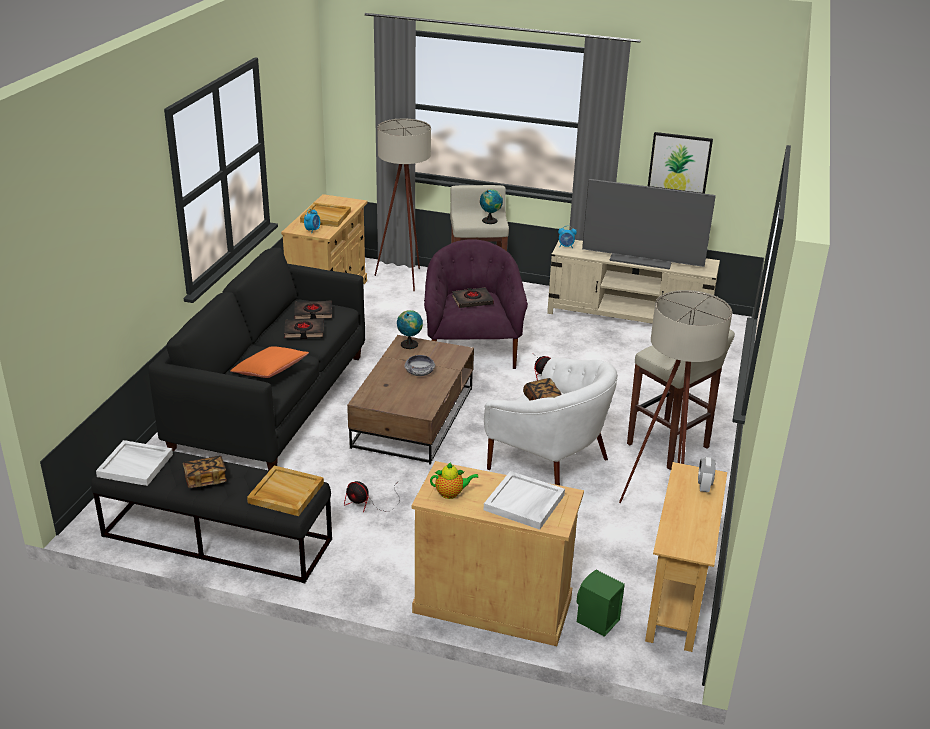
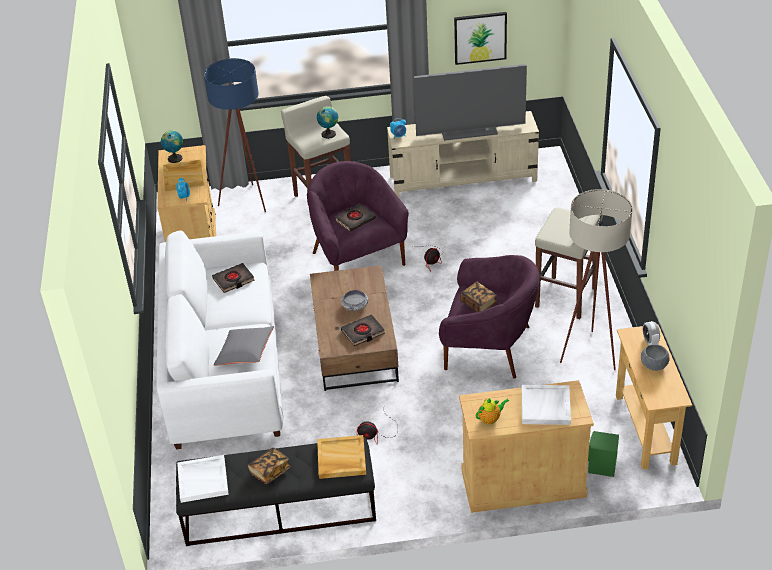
camera: 20 degrees left, 10 degrees up
(270, 372) = (245, 353): orange pillow -> grey pillow
(271, 400) = (225, 369): black sofa -> white sofa
(304, 331) = (241, 302): black book -> black book (363, 332)
(404, 281) = (249, 203): beige floor lamp -> blue floor lamp
(409, 344) = (326, 280): globe -> globe (175, 158)
(549, 463) = (488, 347): white armchair -> purple armchair
(693, 509) = (654, 365): none -> grey bowl

